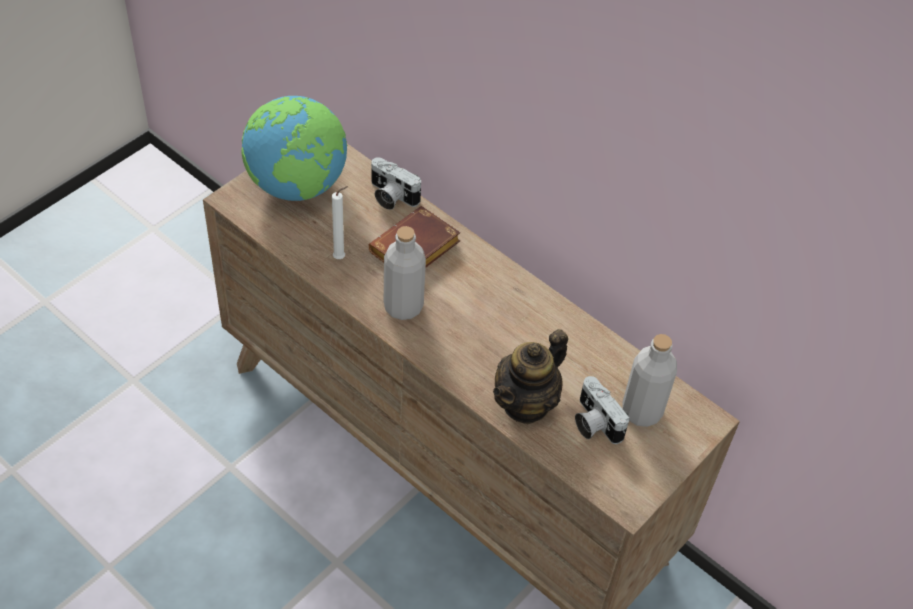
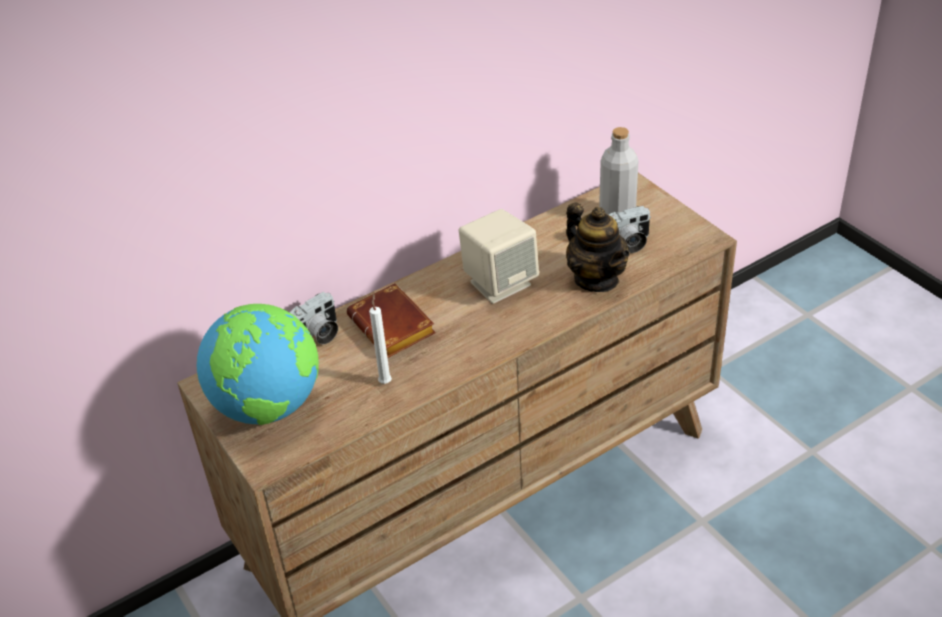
camera: 70 degrees left, 10 degrees down
(403, 306) = (464, 343): grey bottle -> none
(498, 321) = (500, 283): none -> beige speaker

